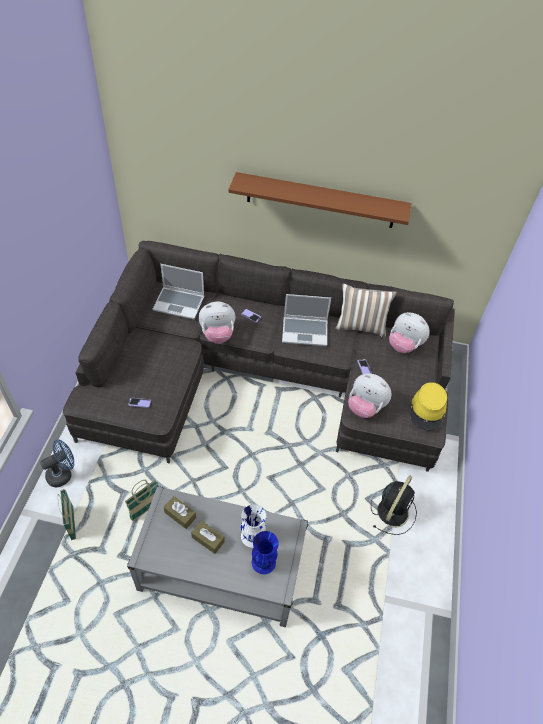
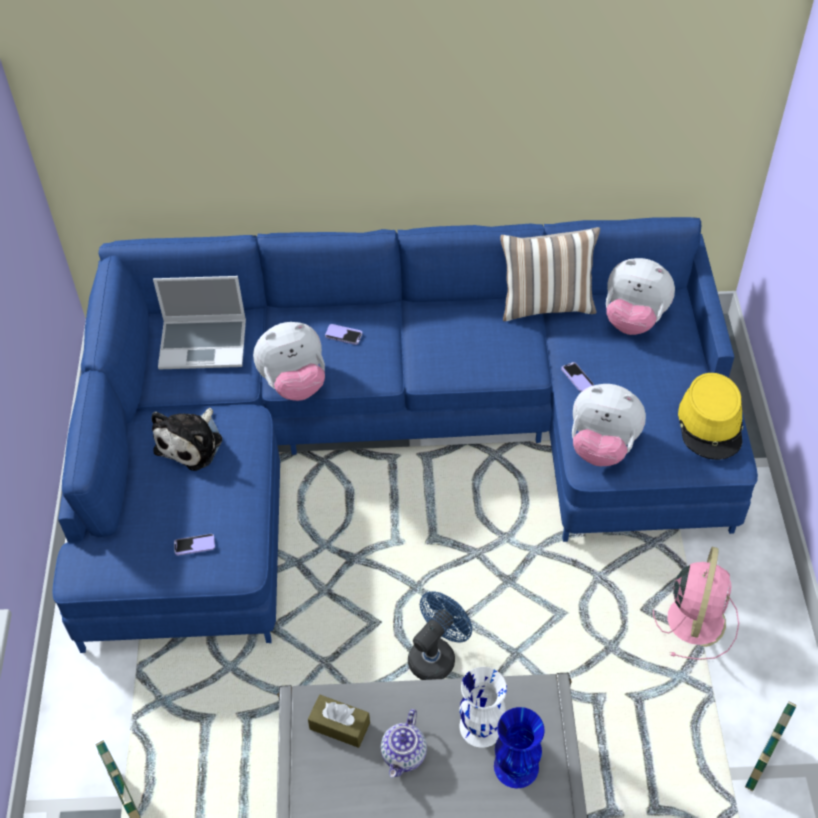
camera: 10 degrees left, 0 degrees up
(63, 474) = (78, 716): blue fan -> blue fan (436, 655)
(146, 509) = (257, 738): basket -> basket (762, 763)
(156, 351) = (192, 443): none -> plush toy
(208, 539) = (404, 755): brown tissue box -> teapot
(262, 376) = (388, 440): grey sofa -> blue sofa
(305, 331) = (451, 339): laptop -> none
(320, 200) = (429, 95): brown shelf -> none
(393, 510) = (695, 618): black fan -> pink fan

